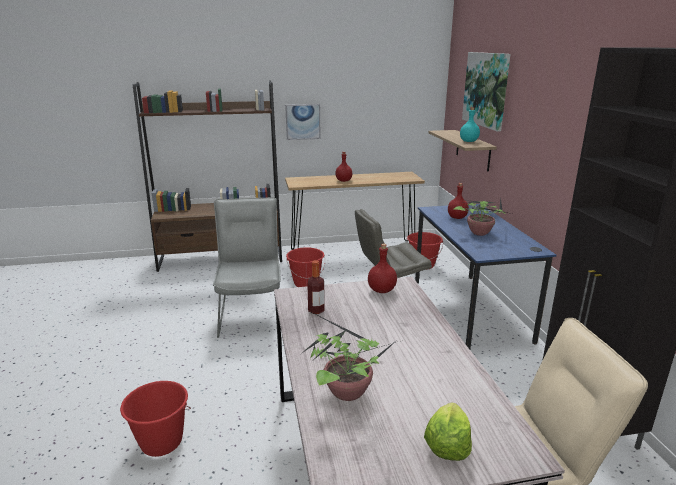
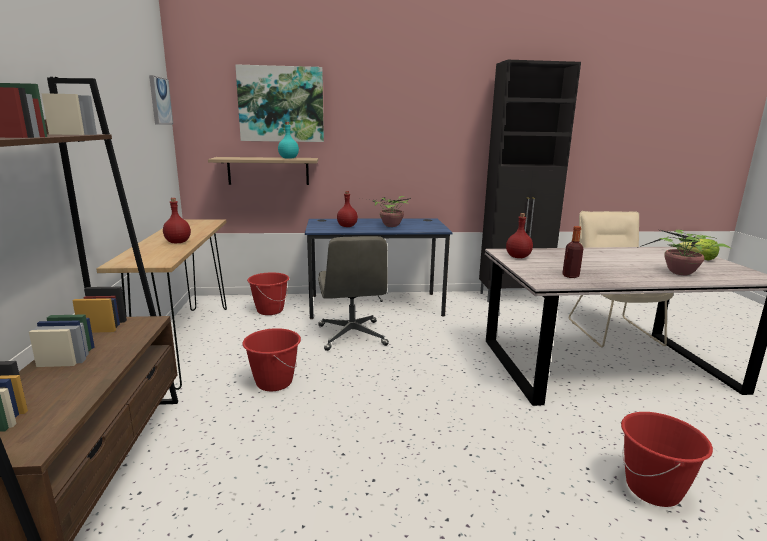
camera: 85 degrees left, 5 degrees down
(252, 314) = (353, 429): grey chair -> none
(303, 121) = (88, 161): picture -> picture (160, 101)

